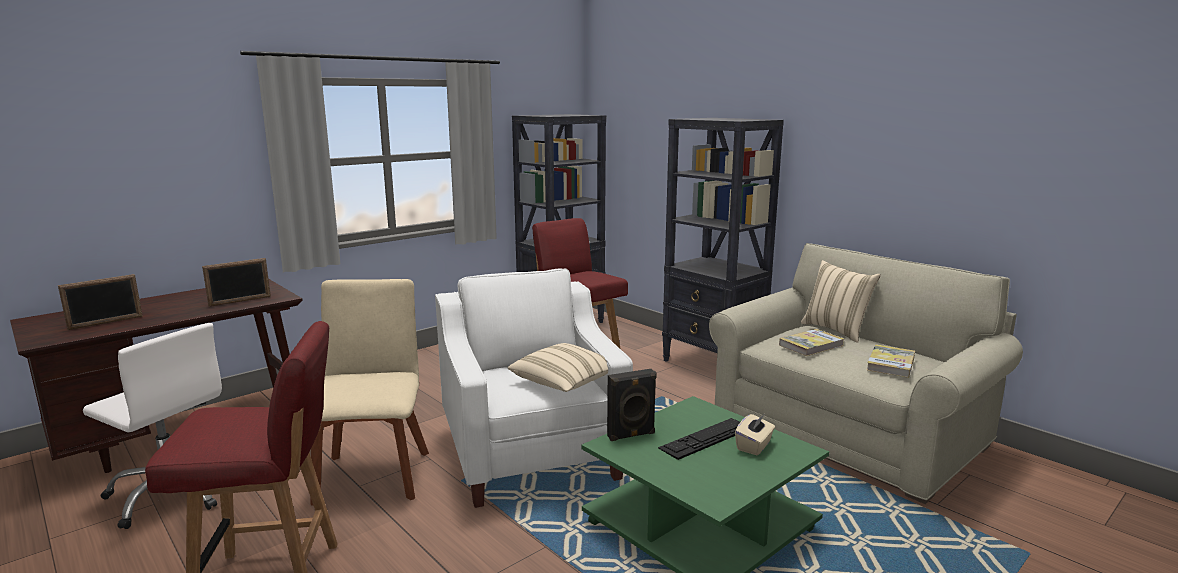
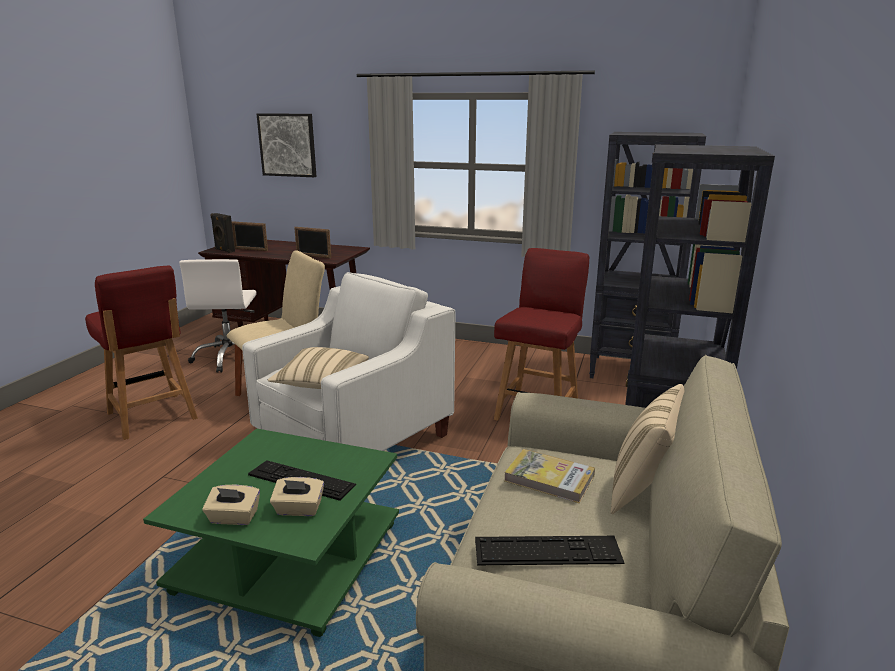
camera: 60 degrees right, 5 degrees up
(103, 153) = (287, 145): none -> picture
(631, 435) = (284, 444): black speaker -> black speaker (224, 250)
(749, 475) = (233, 518): none -> beige tissue box
(890, 364) = (547, 551): book -> keyboard

